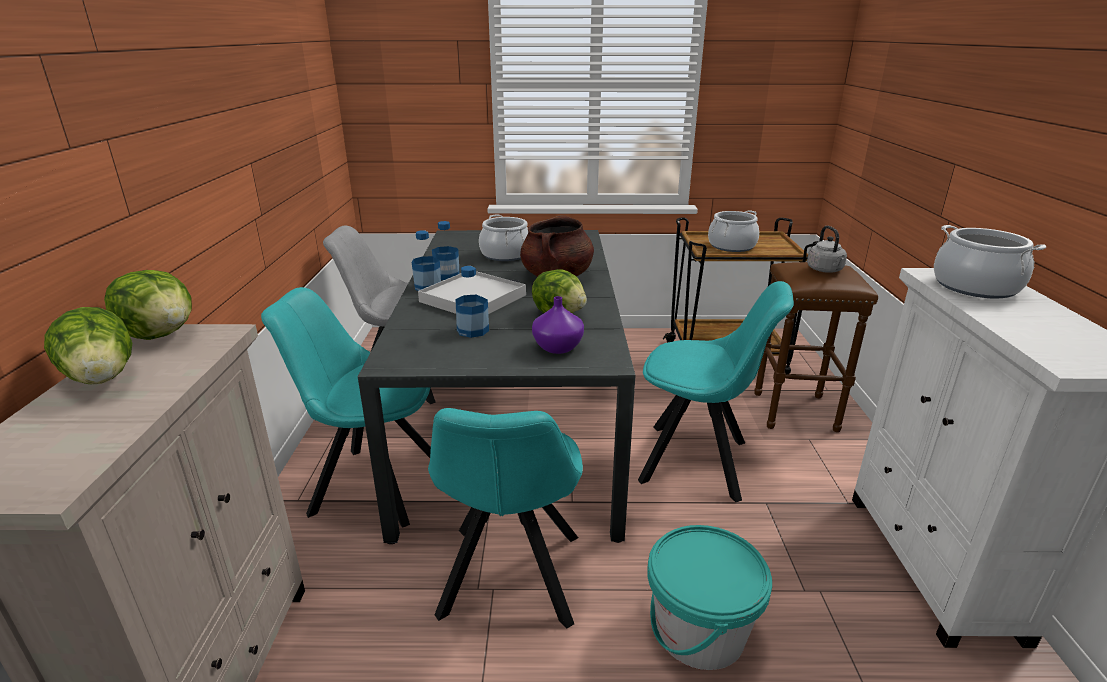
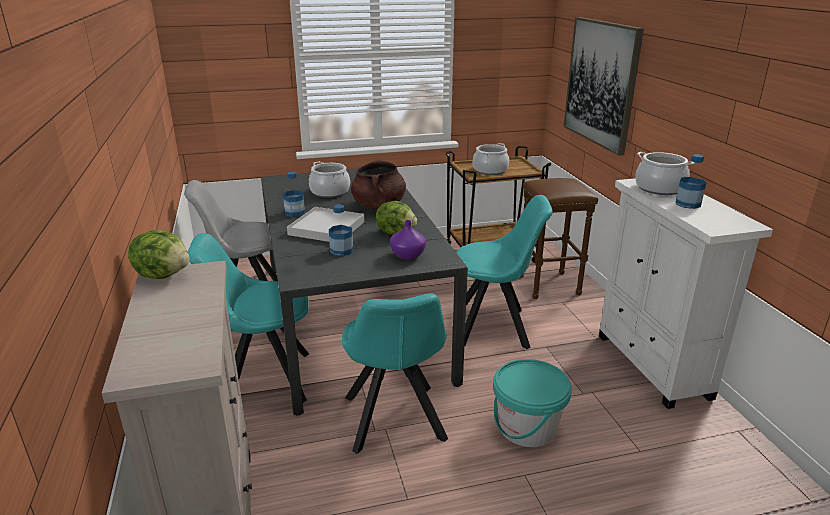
camera: 15 degrees left, 0 degrees up
(103, 379) = (157, 306): lettuce -> none
(428, 287) = (286, 223): bottle -> bottle (688, 204)
(825, 270) = (561, 183): grey kettle -> none
(906, 128) = (601, 83): none -> picture

